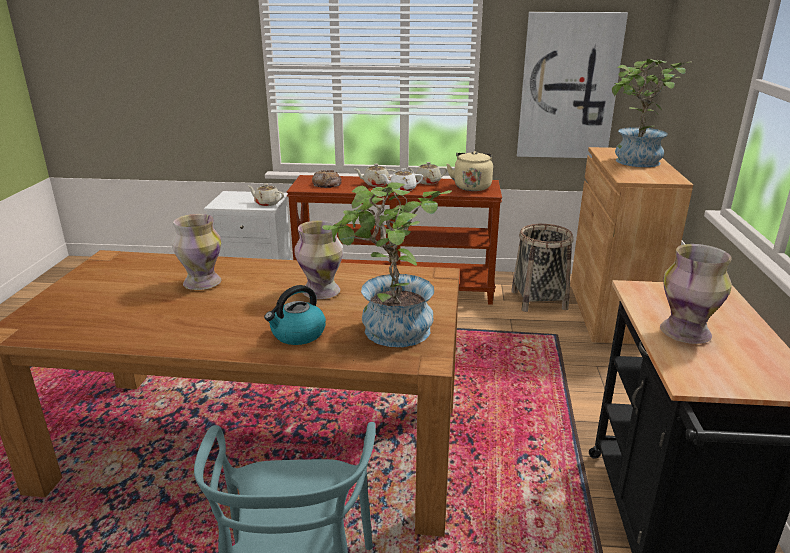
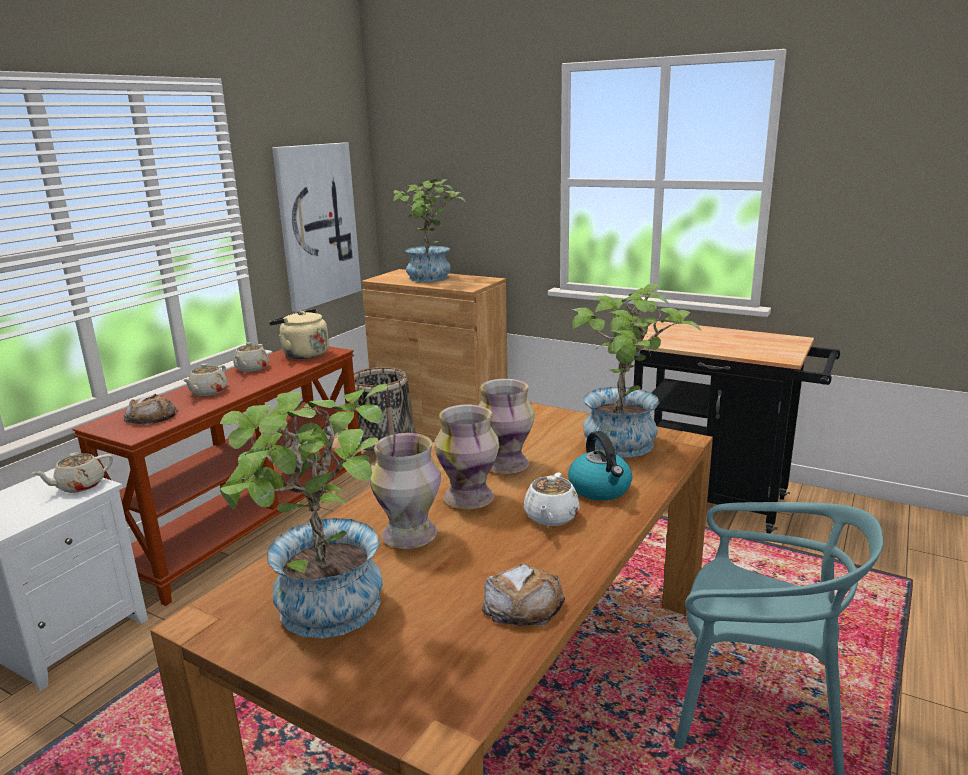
camera: 65 degrees left, 5 degrees down
(111, 282) = (324, 615): none -> potted plant
(124, 333) = (523, 604): none -> bread
(402, 189) = (253, 383): white teapot -> white teapot (551, 517)
(686, 333) = (721, 345): vase -> vase (469, 498)

